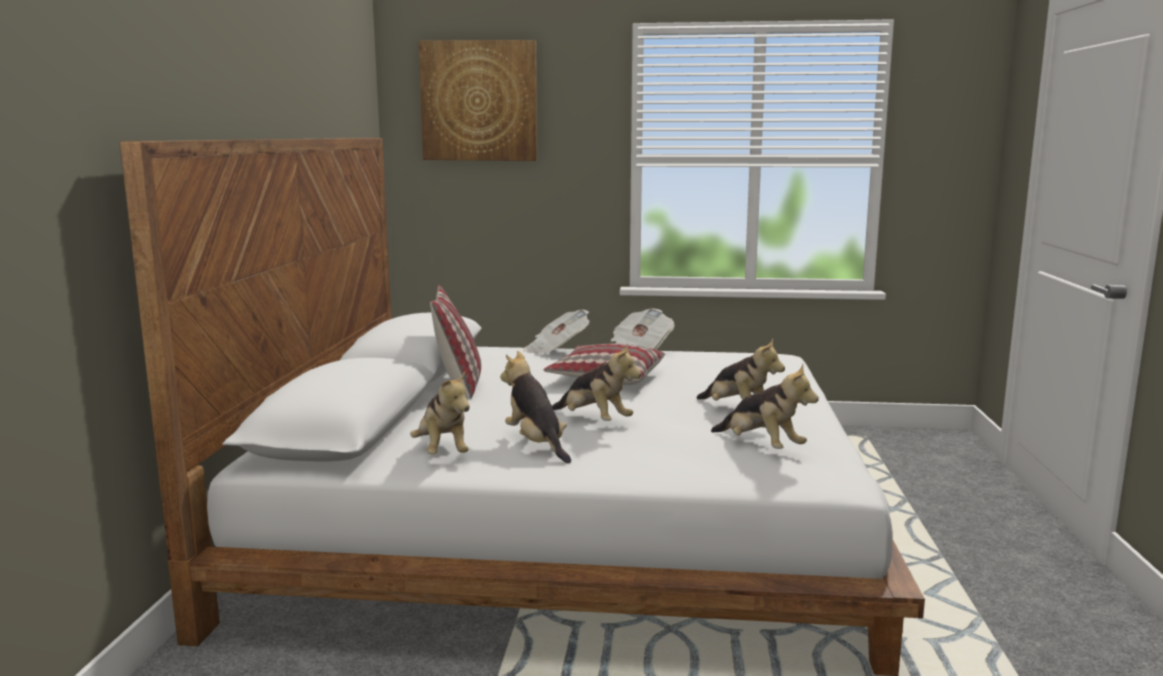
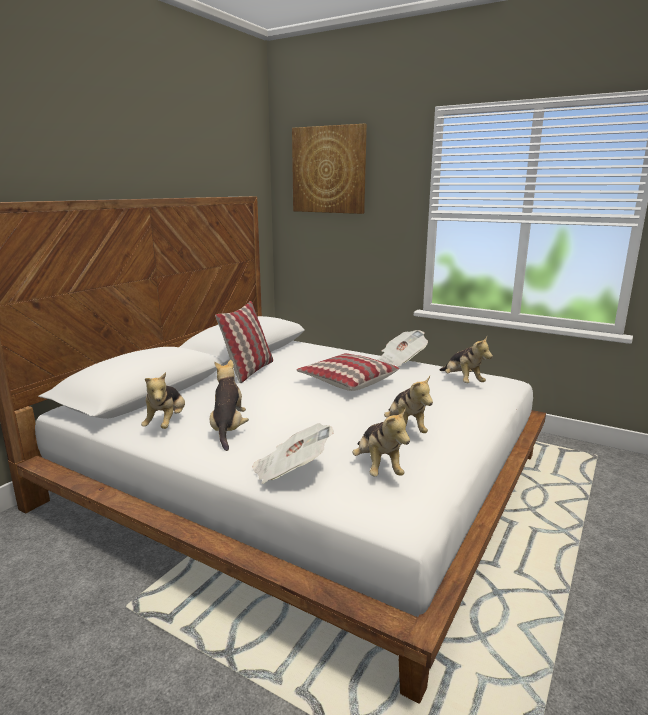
camera: 25 degrees right, 5 degrees up
(556, 350) = (346, 352): newspaper -> newspaper (291, 471)
(594, 421) = (290, 417): plush toy -> plush toy (462, 381)

